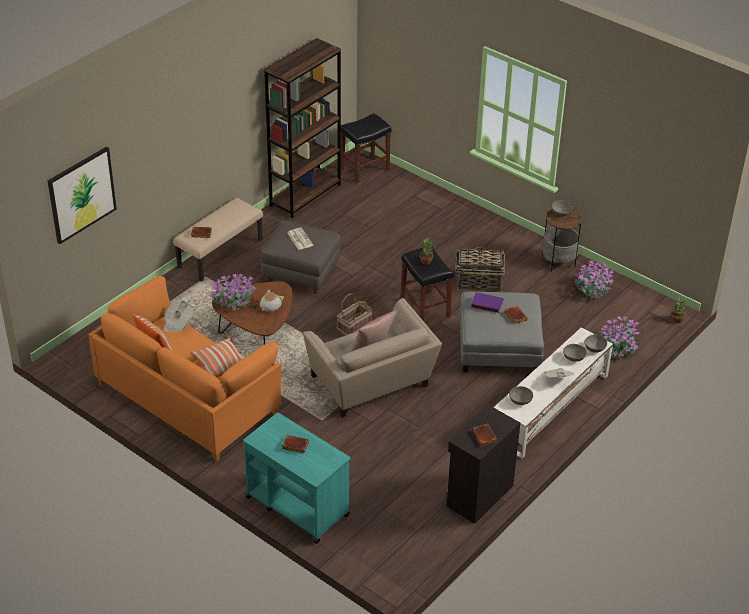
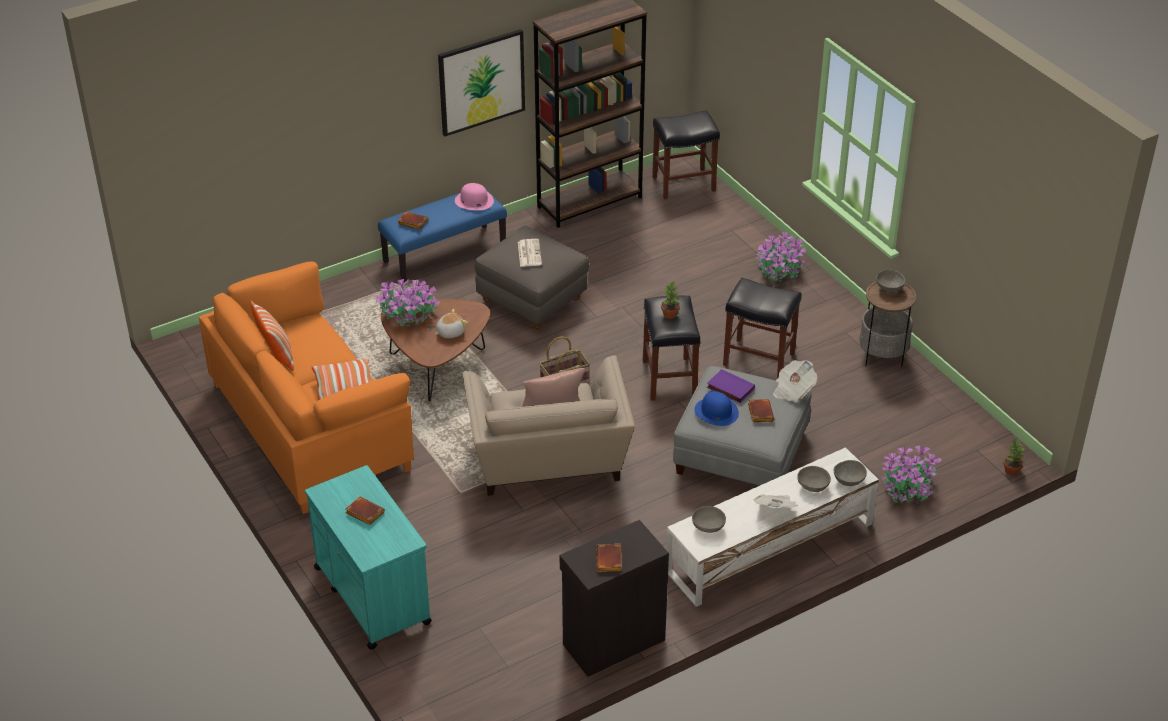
camera: 20 degrees right, 0 degrees up
(81, 194) = (233, 138): picture -> picture (481, 82)
(177, 323) = (320, 327): newspaper -> newspaper (793, 390)
(220, 253) = (444, 254): beige bench -> blue bench
(237, 209) = (474, 200): none -> pink hat
(477, 282) = (757, 359): basket -> black stool
(485, 322) = (716, 411): none -> blue hat
(592, 290) = (910, 403): potted plant -> potted plant (778, 270)

